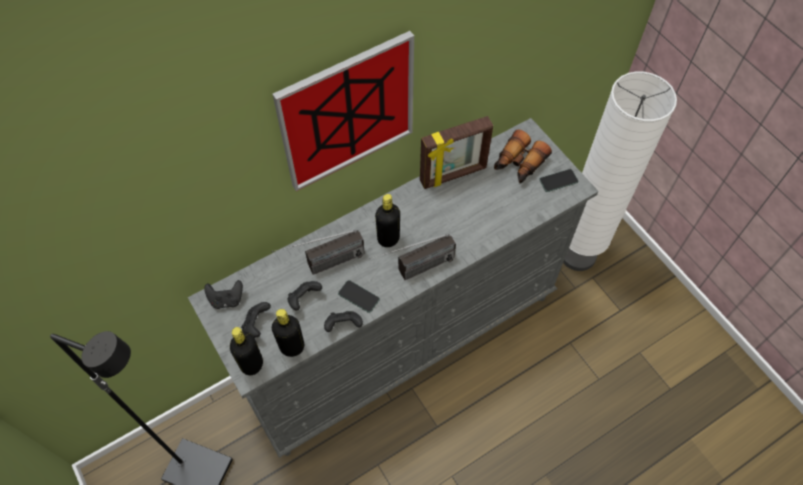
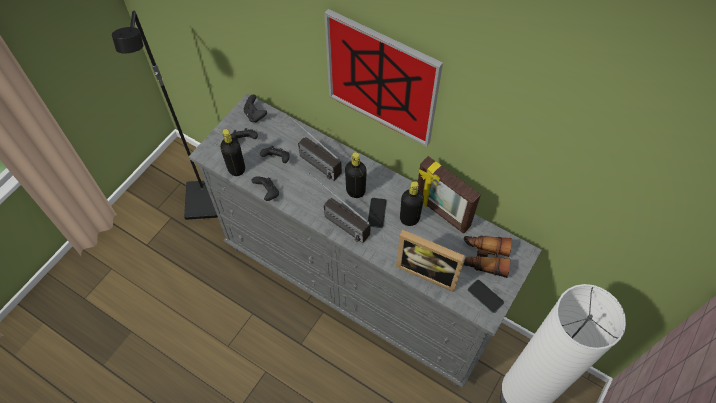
camera: 65 degrees right, 0 degrees up
(252, 364) = (213, 151): black bottle -> black bottle (409, 218)
(358, 296) = (296, 192): phone -> phone (377, 213)
(511, 214) = (428, 270): none -> picture frame

